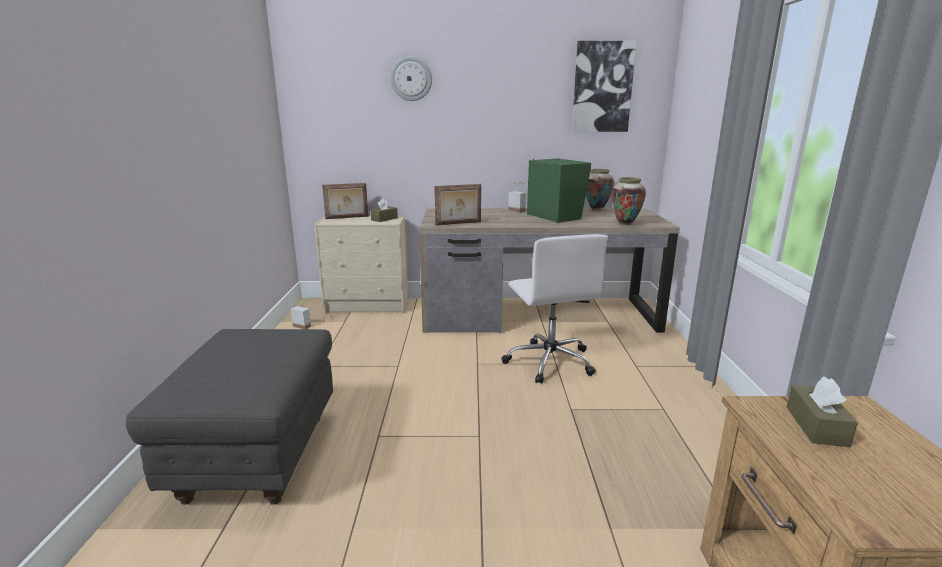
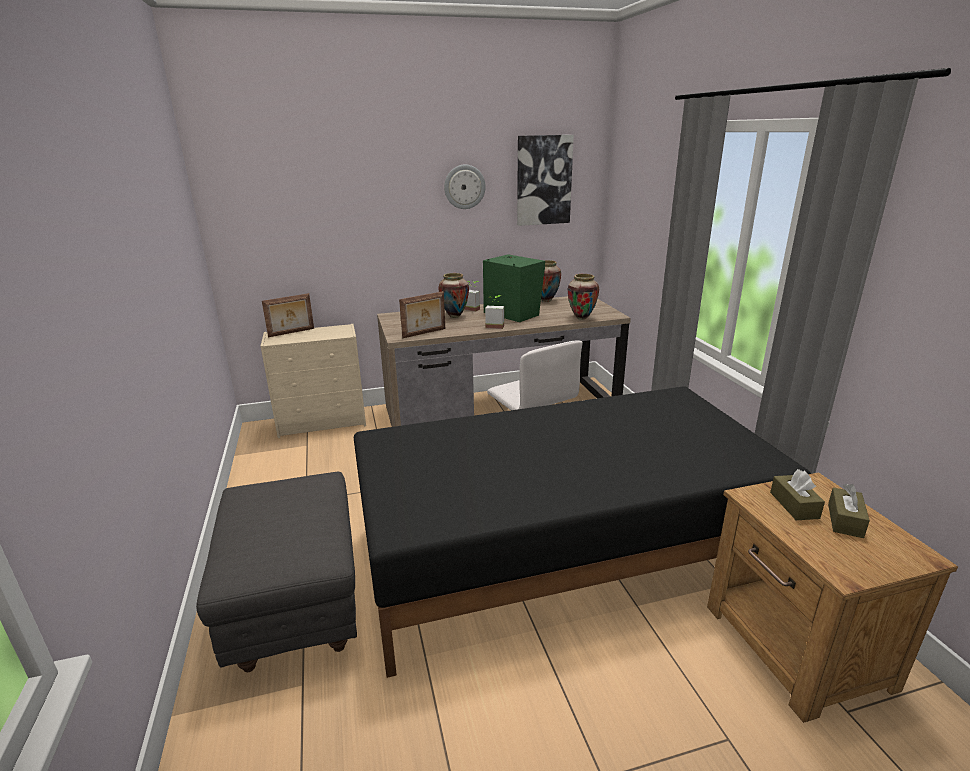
camera: 15 degrees left, 5 degrees up
(304, 325) = (264, 456): potted plant -> potted plant (495, 326)
(384, 219) = (334, 330): brown tissue box -> brown tissue box (845, 520)
(411, 79) = (349, 179): wall clock -> wall clock (464, 187)
(496, 214) = (454, 316): none -> vase
(545, 457) = (563, 554): none -> black bed

